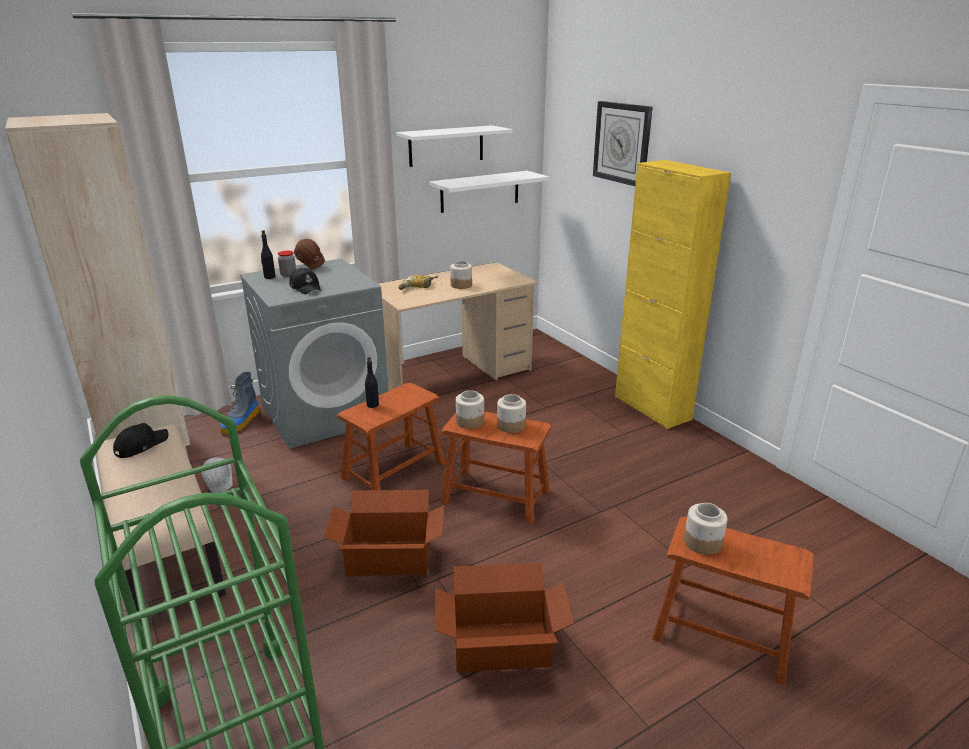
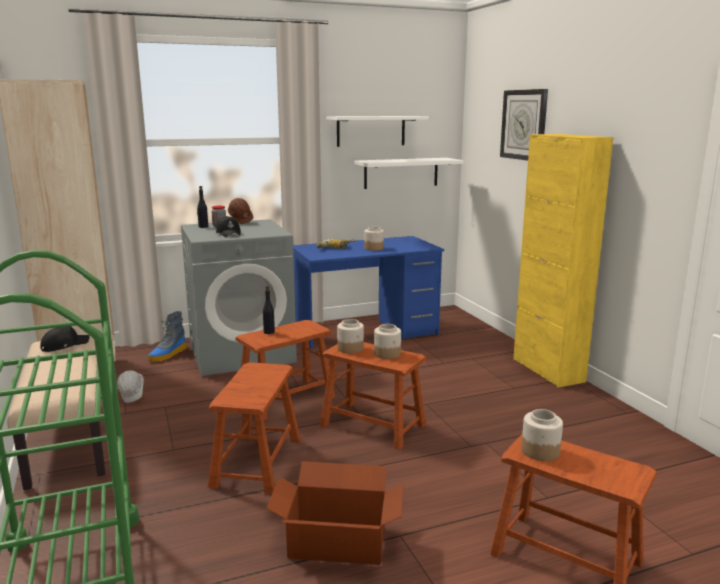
camera: 10 degrees right, 10 degrees down
(388, 557) = (257, 462): cardboard box -> brown stool
(453, 374) = (365, 333): beige desk -> blue desk

